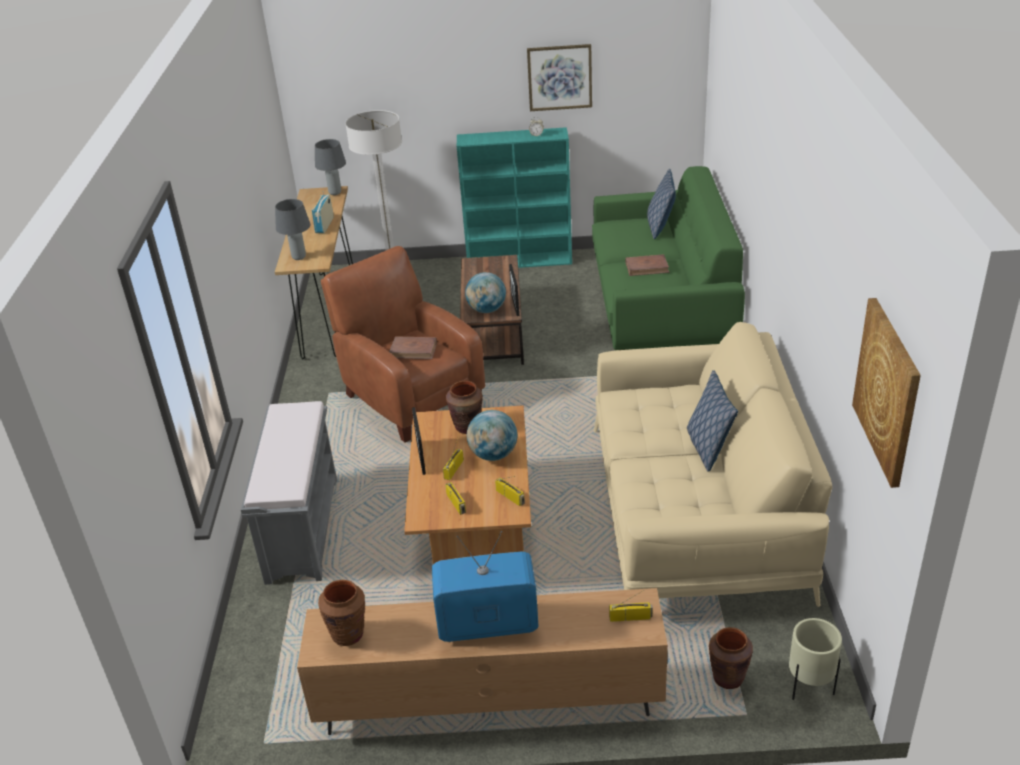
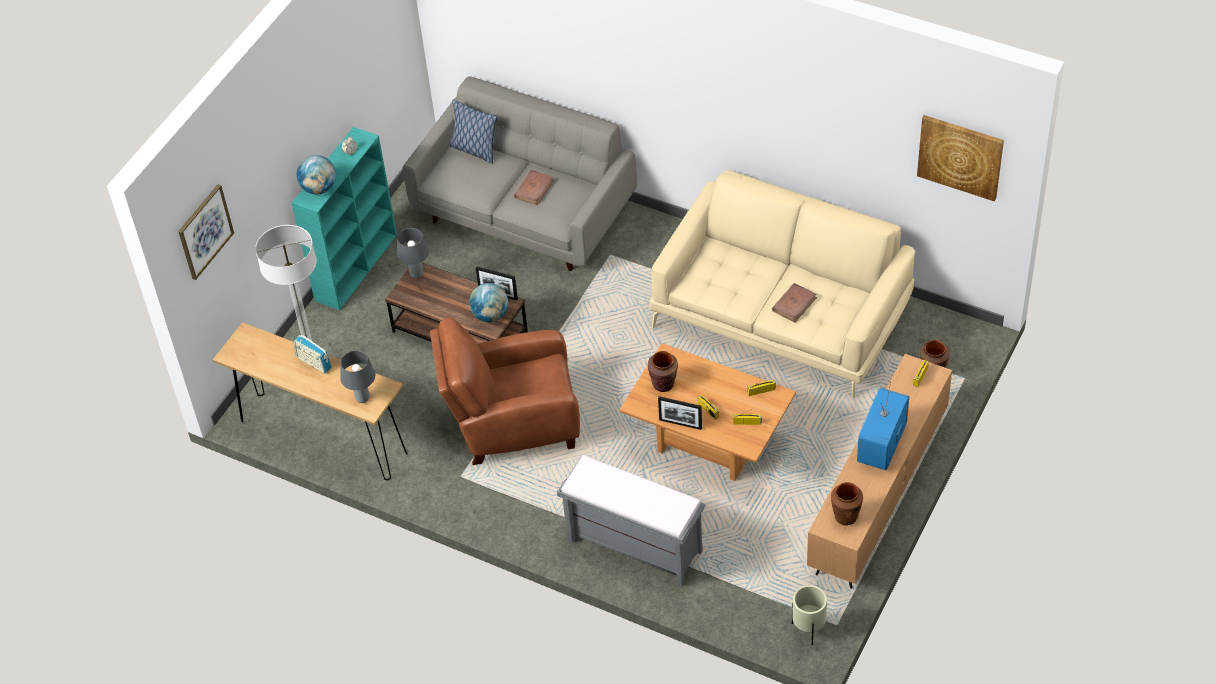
camera: 60 degrees left, 15 degrees up
(335, 193) = (250, 335): grey table lamp -> grey table lamp (416, 273)
(414, 350) = (527, 381): brown book -> brown book (794, 304)
(493, 455) = (708, 382): globe -> globe (319, 188)
(559, 77) = (339, 91): picture -> picture (205, 231)
(660, 311) = (525, 214): green sofa -> grey sofa
(708, 448) = (783, 268): pillow -> none
(809, 687) = (963, 340): beige planter -> beige planter (808, 629)

